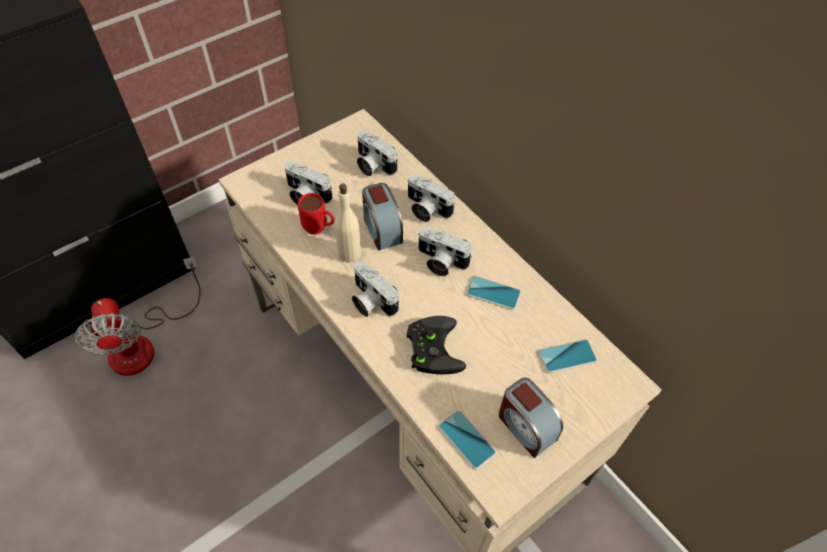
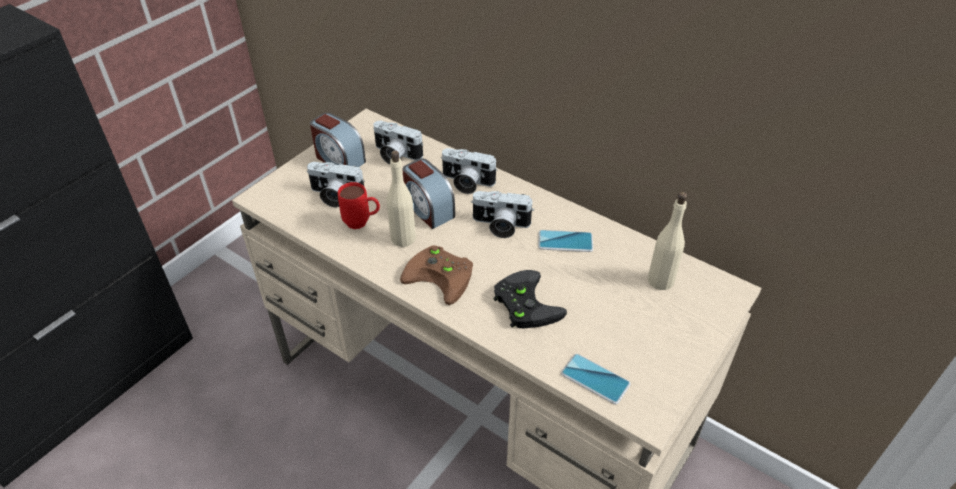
camera: 15 degrees left, 10 degrees down
(144, 343) = (154, 431): fan -> none
(370, 301) = (443, 276): camera -> brown game controller
(525, 426) = (648, 352): alarm clock -> alarm clock (339, 159)
(567, 356) = (661, 280): phone -> beige bottle

